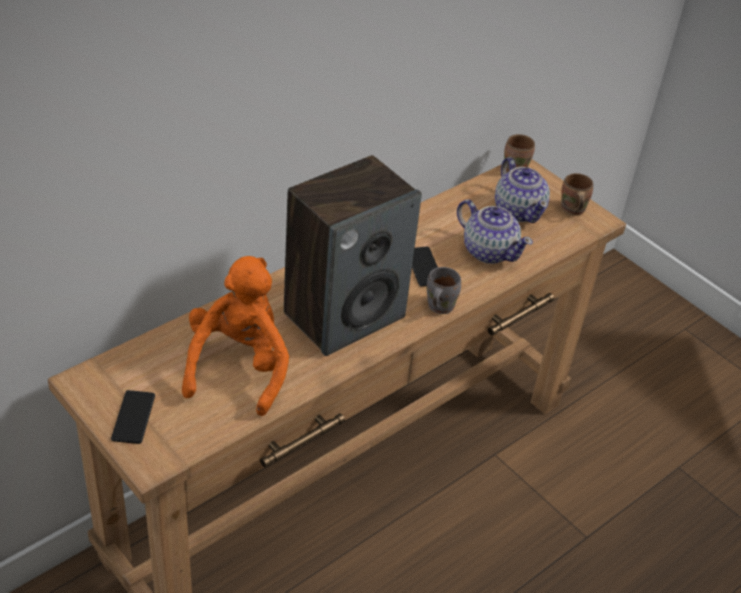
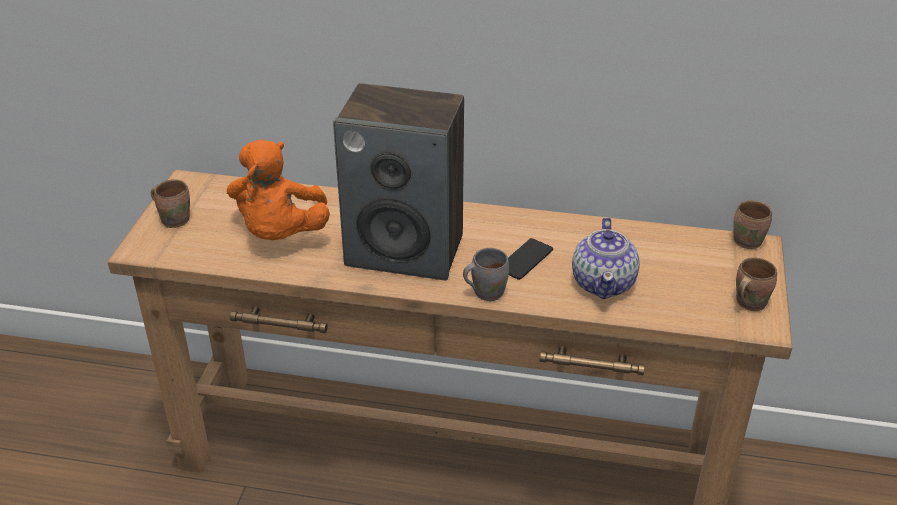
camera: 55 degrees right, 5 degrees down
(133, 417) = (175, 219): phone -> brown mug
(239, 367) = (280, 234): orange plush toy -> orange plush toy turned 120 degrees clockwise
(519, 210) = (690, 272): teapot -> none

